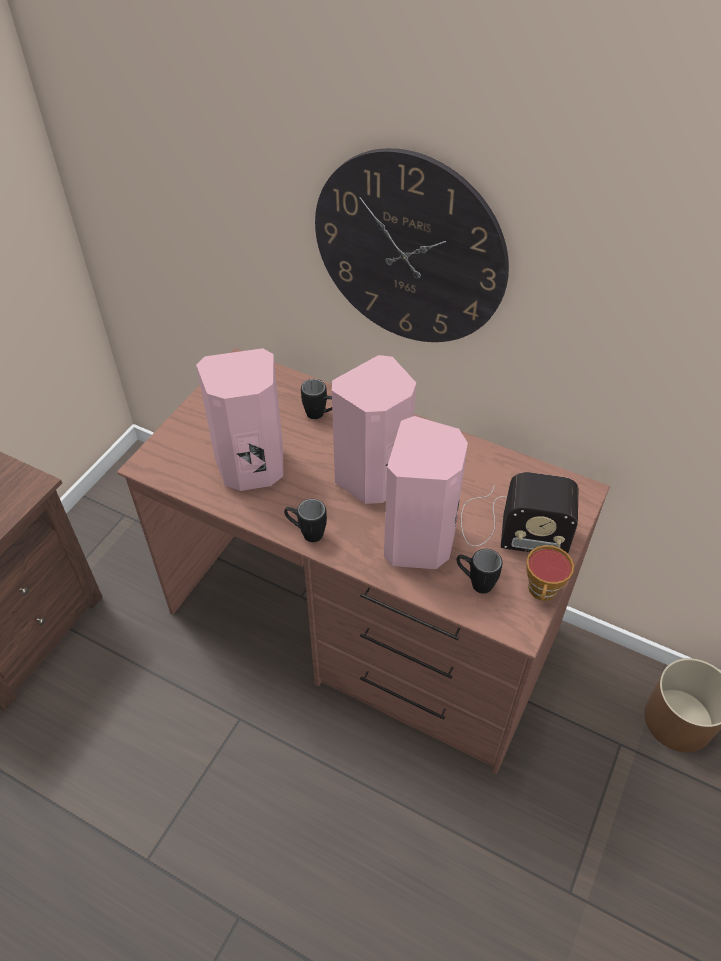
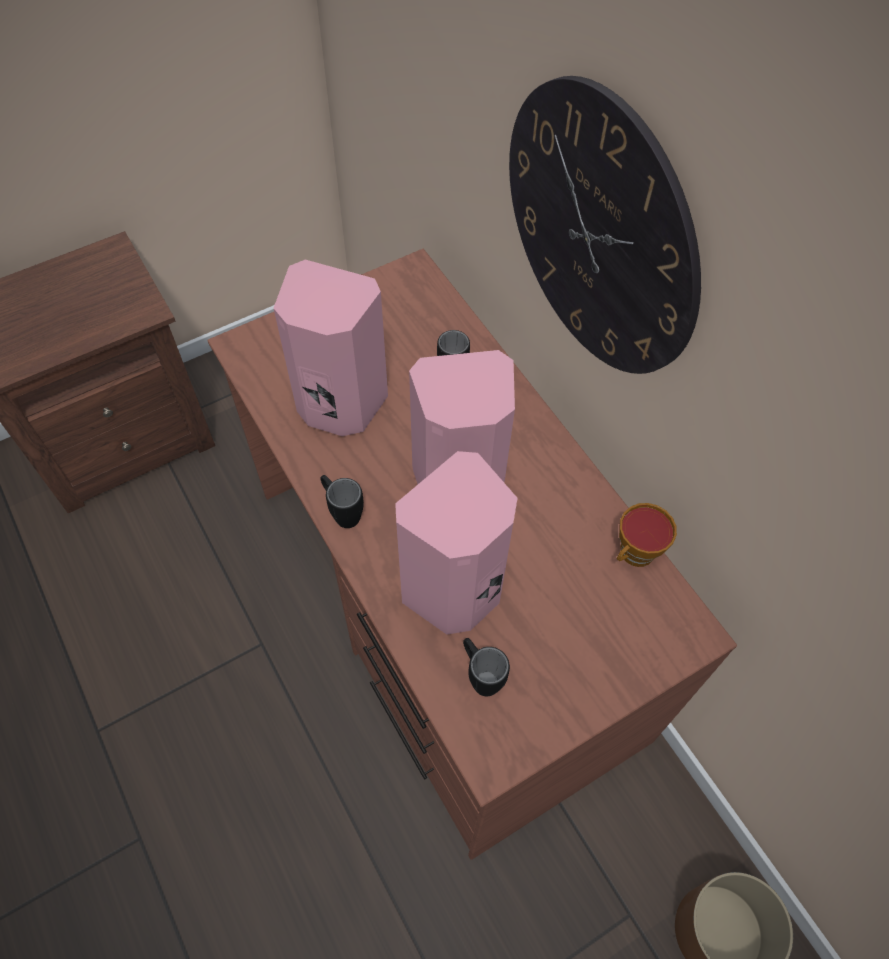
camera: 30 degrees right, 10 degrees up
(510, 527) = (571, 630): radio -> none
(542, 591) = (549, 733): cup -> cup (634, 554)

